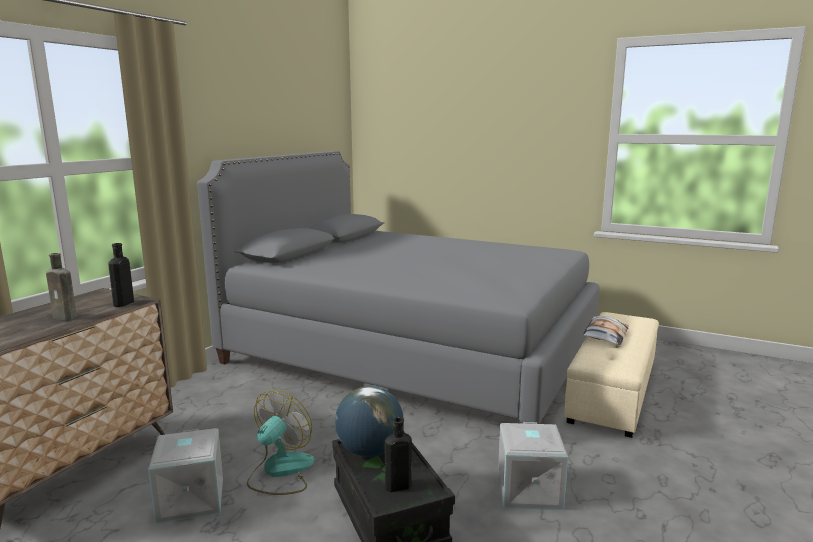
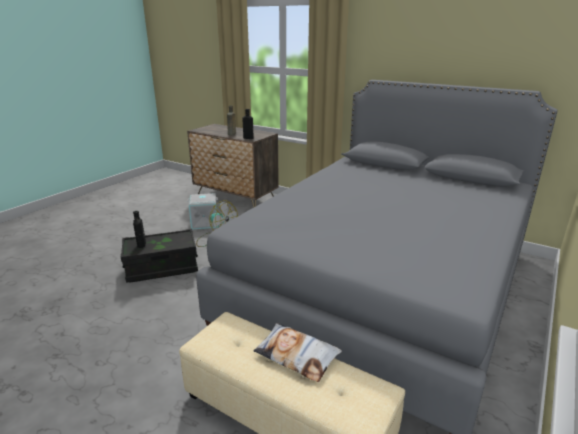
camera: 95 degrees right, 10 degrees up
(370, 451) = (175, 237): globe -> none
(527, 490) = (155, 317): grey storage box -> none

